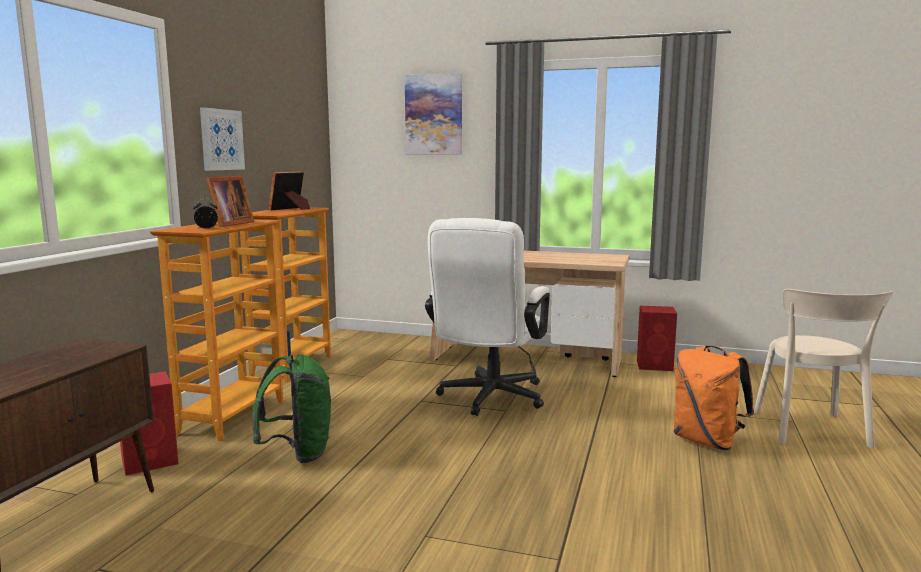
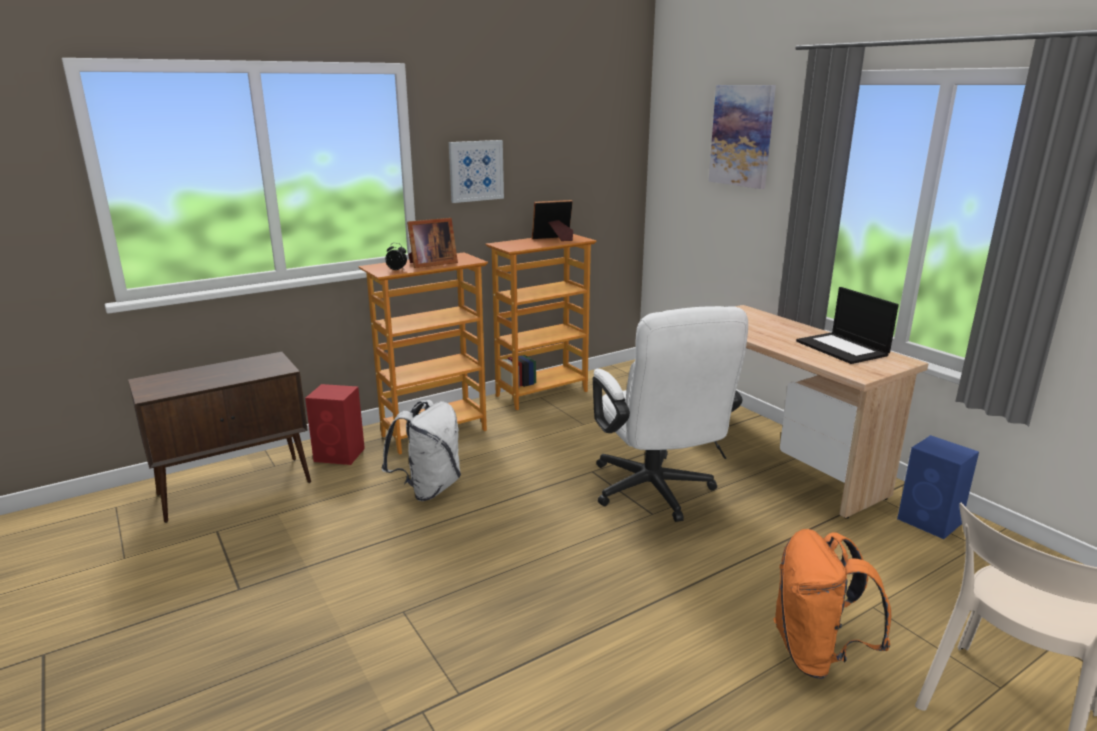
camera: 40 degrees right, 10 degrees up
(298, 453) = (428, 488): green backpack -> white backpack
(488, 399) = (656, 494): white office chair -> white office chair turned 75 degrees counterclockwise
(574, 256) = (843, 348): none -> laptop
(655, 365) = (930, 522): red speaker -> blue speaker

